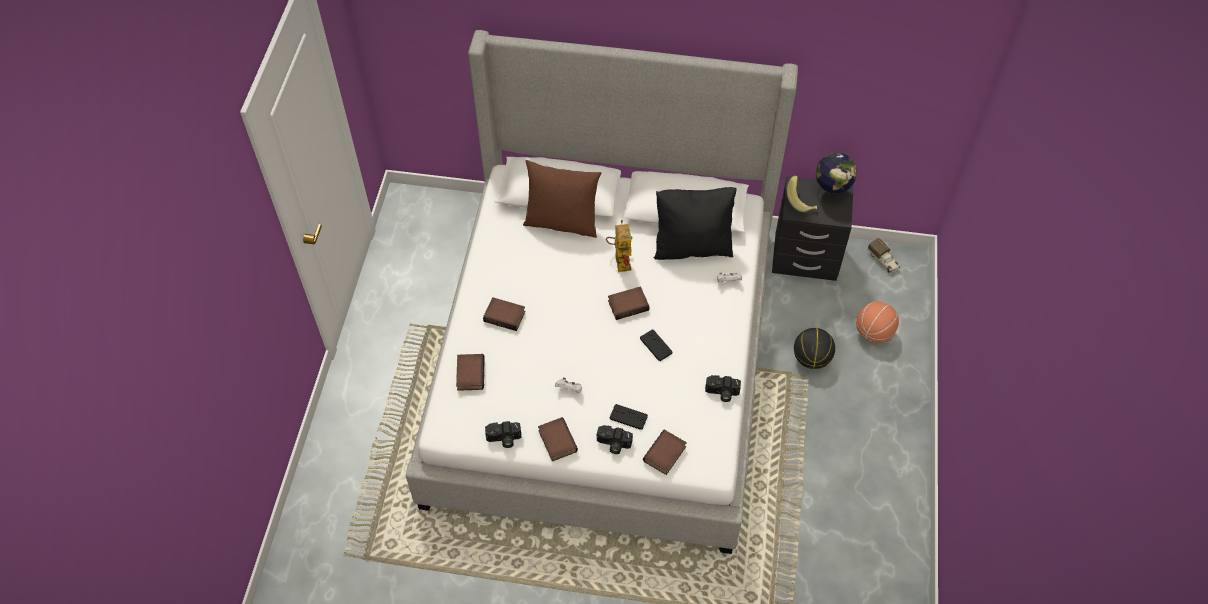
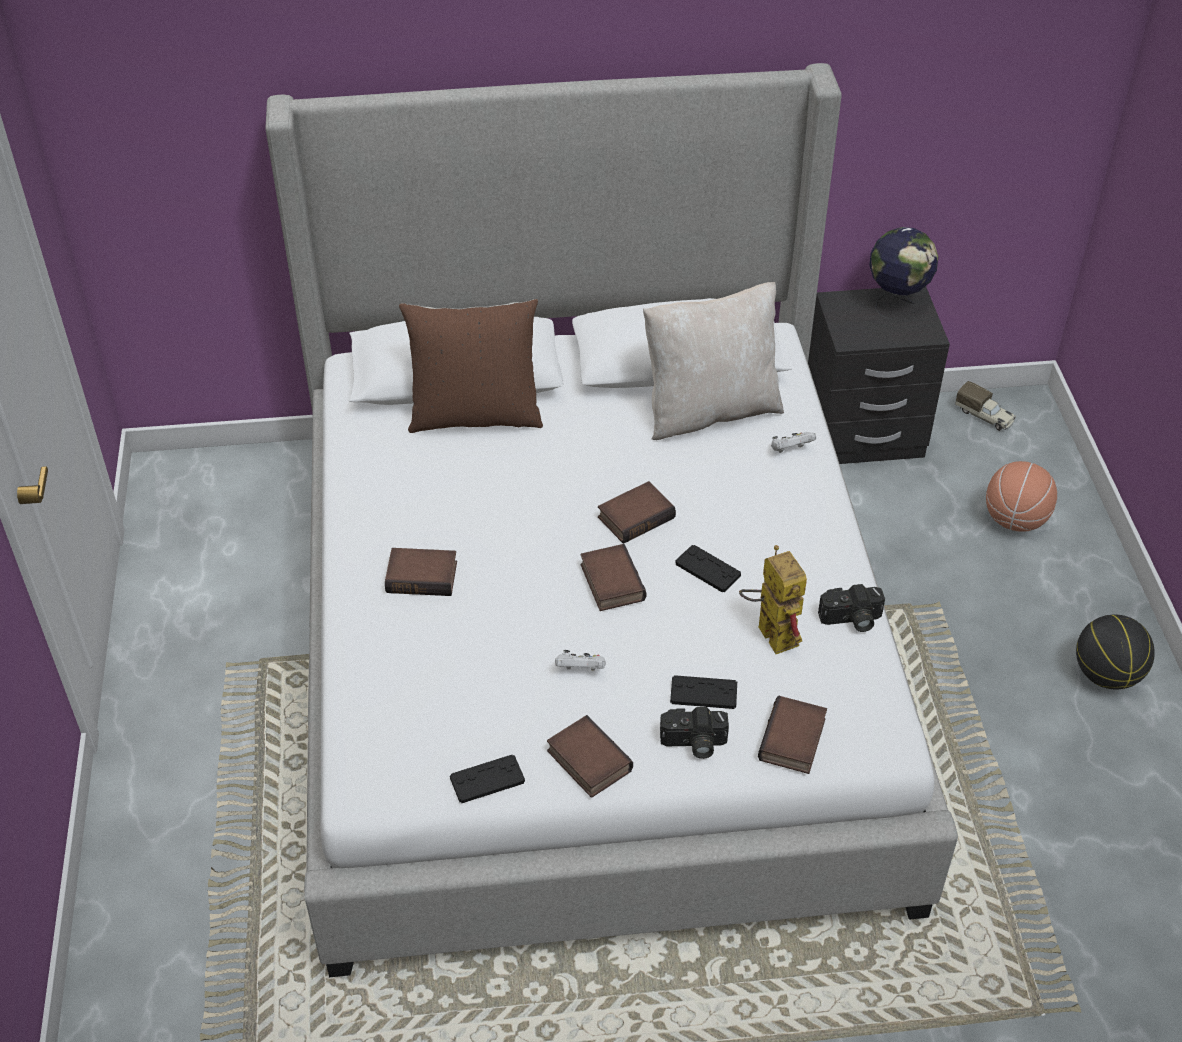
camera: 15 degrees left, 10 degrees down
(469, 374) = (387, 682): book -> book (610, 582)
(504, 439) = (487, 780): camera -> black game controller
(620, 259) = (595, 452): toy robot -> toy robot (769, 631)
(692, 246) = (710, 410): black pillow -> beige pillow
(801, 201) = (854, 322): banana -> none
(811, 359) = (934, 577): basketball -> basketball (1106, 675)

